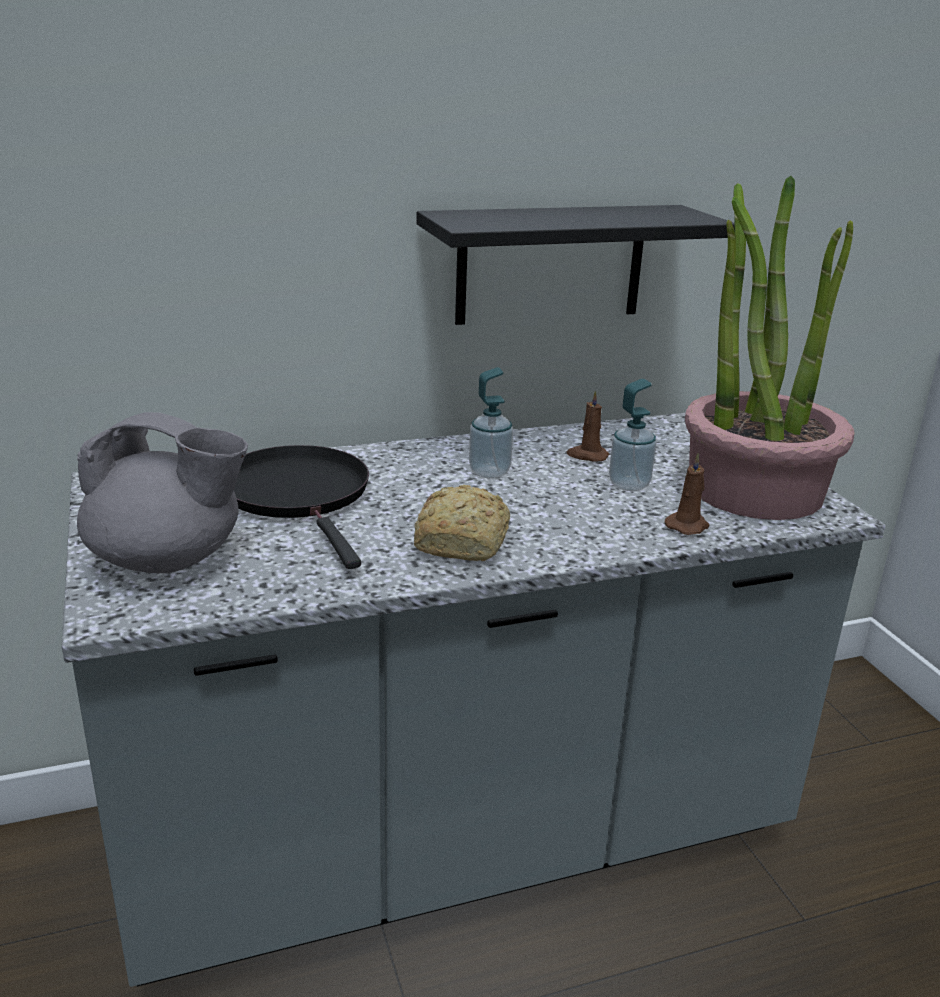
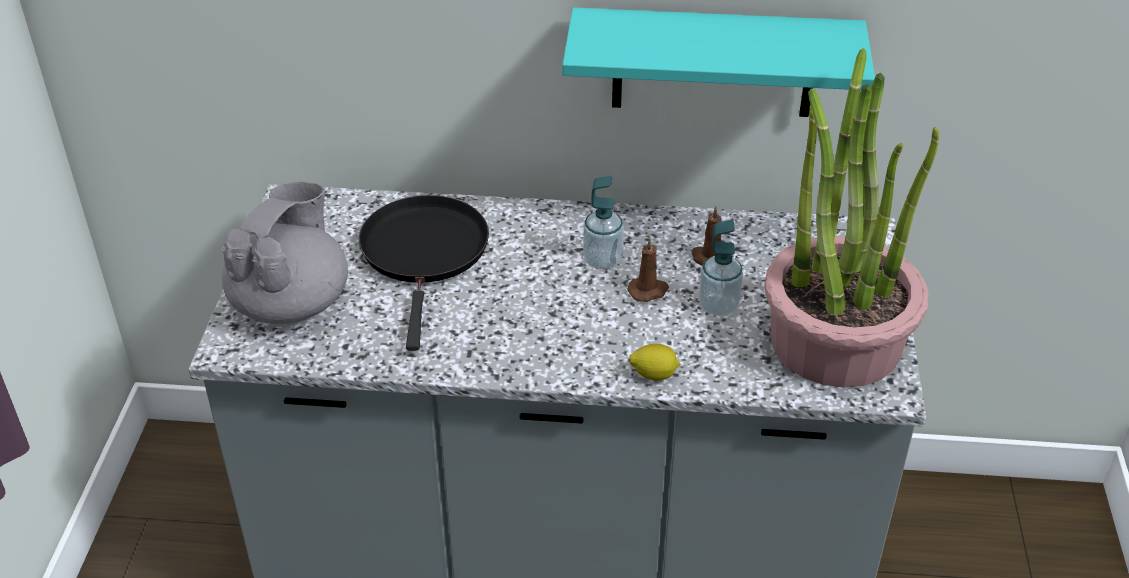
camera: 25 degrees right, 15 degrees up
(168, 560) = (292, 302): grey teapot -> grey teapot turned 105 degrees counterclockwise
(464, 541) = (523, 339): bread -> none
(551, 264) = (713, 63): black shelf -> turquoise shelf
(621, 542) = (654, 374): none -> lemon
(688, 525) = (730, 370): brown candle -> brown candle (648, 290)

